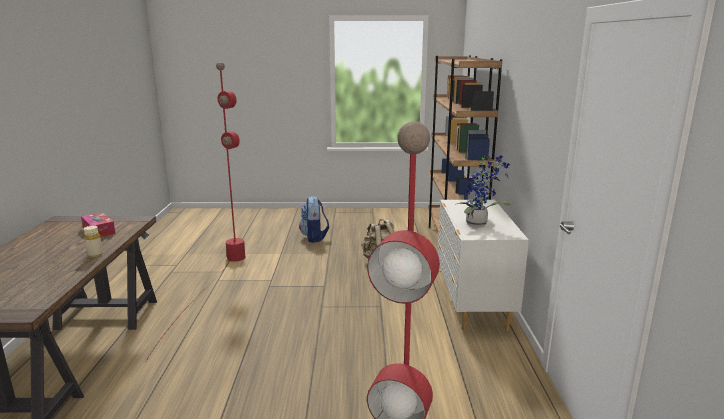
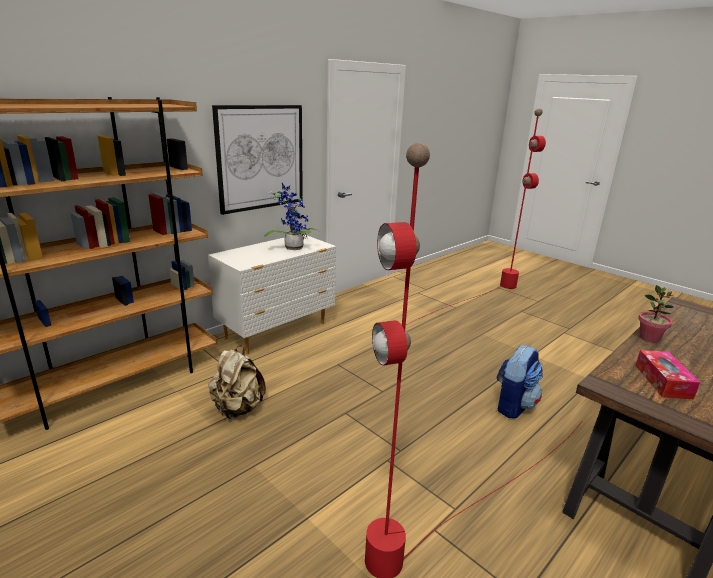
camera: 135 degrees left, 5 degrees up
(95, 255) = (649, 338): beige bottle -> potted plant
(314, 237) = (197, 531): backpack -> backpack (513, 405)
(529, 129) = (260, 158): none -> picture

